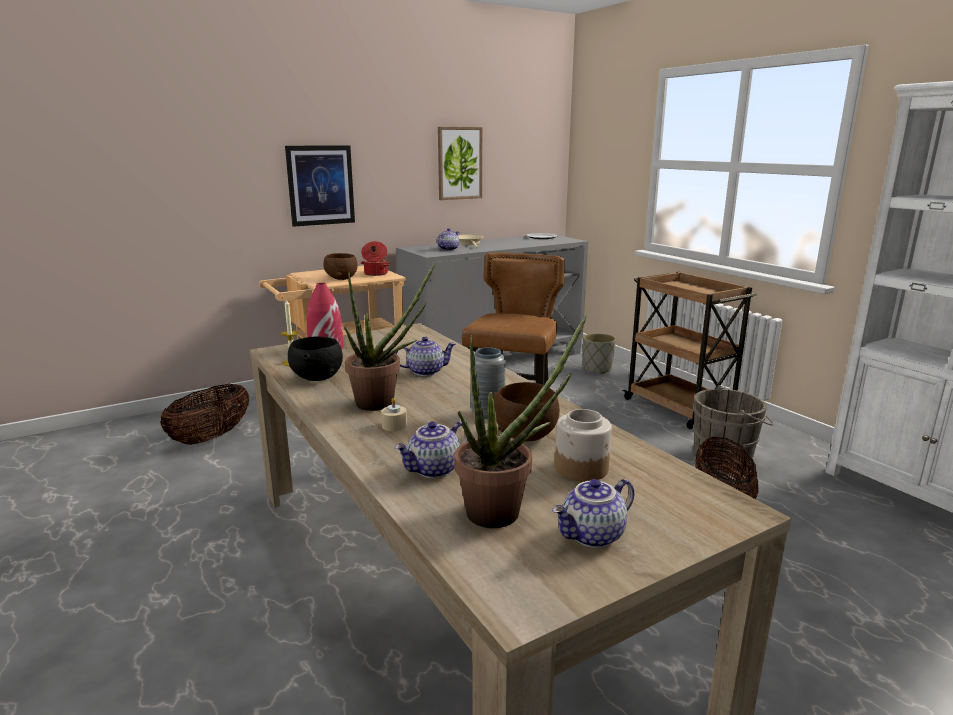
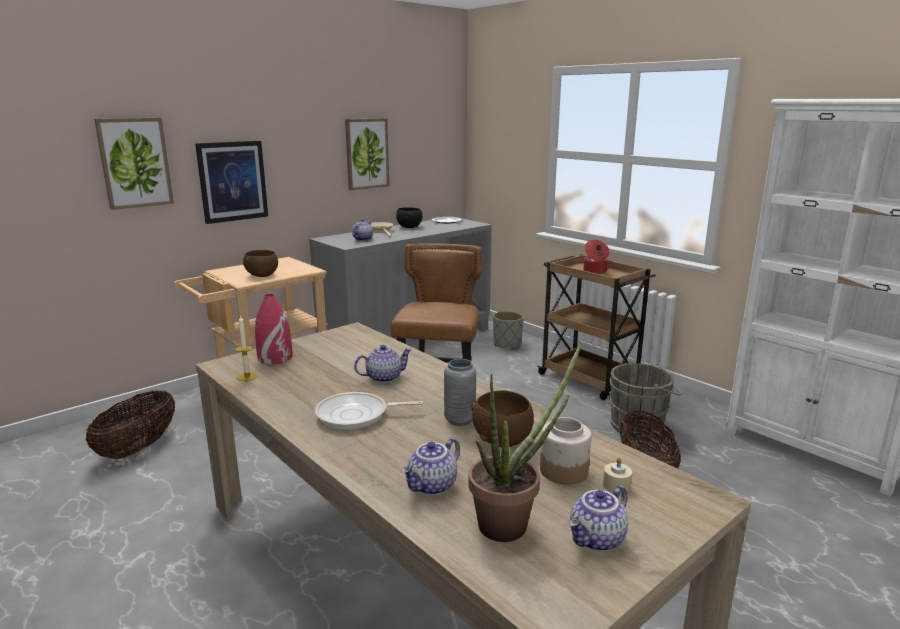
camera: 10 degrees left, 0 degrees up
(226, 162) = (135, 163): none -> picture
(317, 377) = (279, 392): black bowl -> black bowl (409, 227)
(375, 274) = (295, 268): cooking pot -> cooking pot (595, 271)
(383, 402) = (356, 415): potted plant -> frying pan
(394, 425) = (376, 441): beige candle -> beige candle (616, 485)

